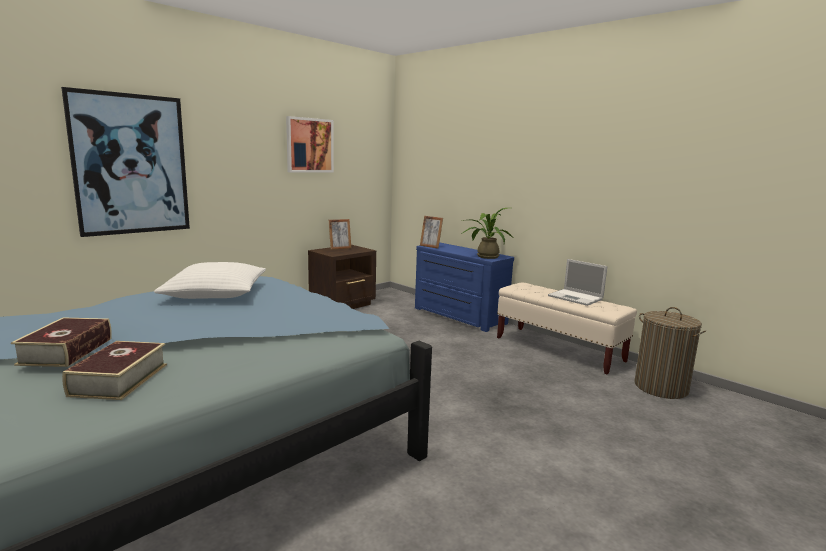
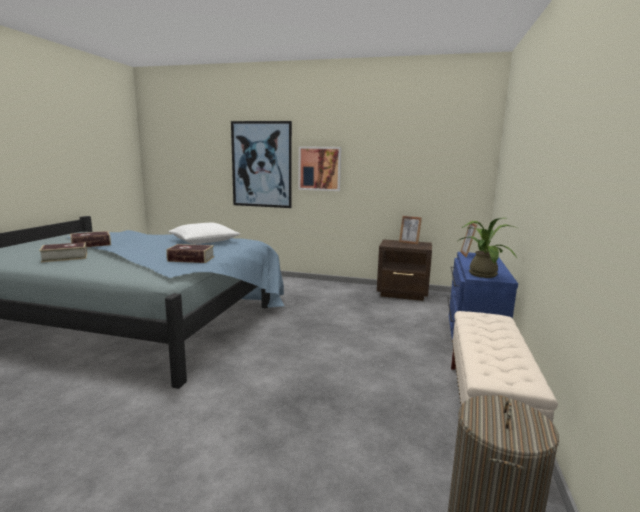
camera: 60 degrees right, 0 degrees up
(309, 145) = (393, 150): picture -> picture (319, 168)
(315, 309) = (191, 259): none -> book
(576, 298) = (502, 349): laptop -> none

